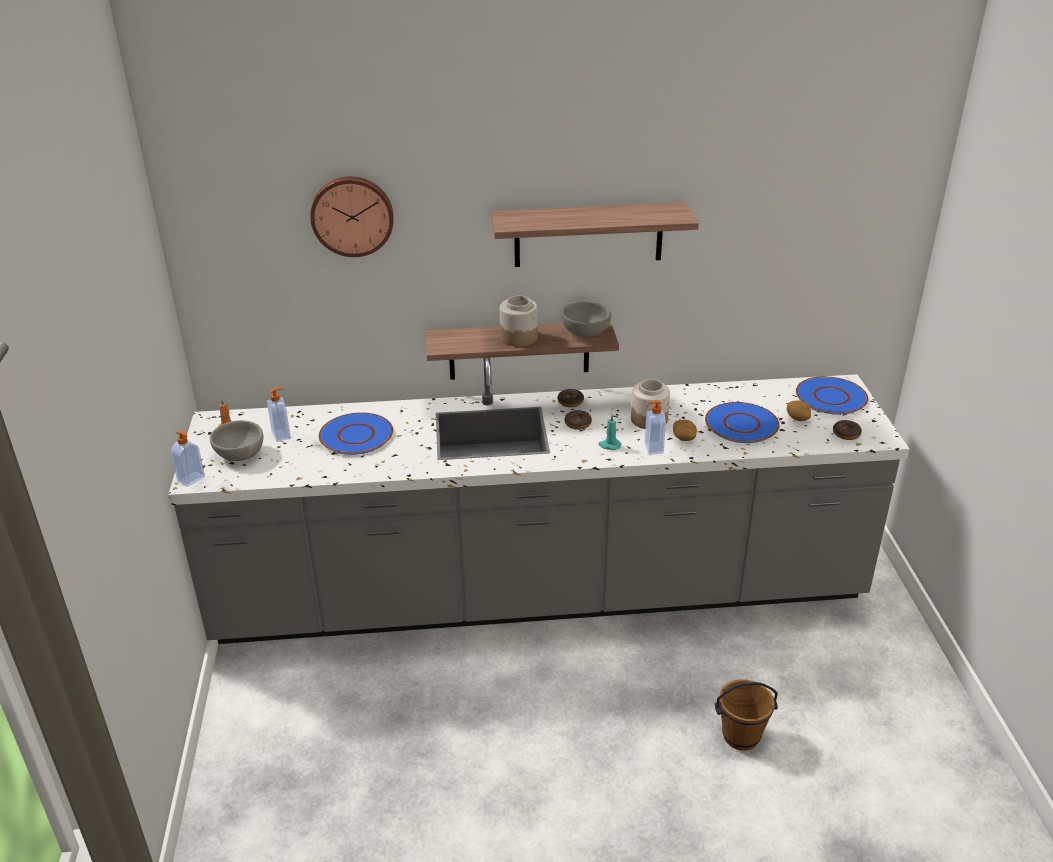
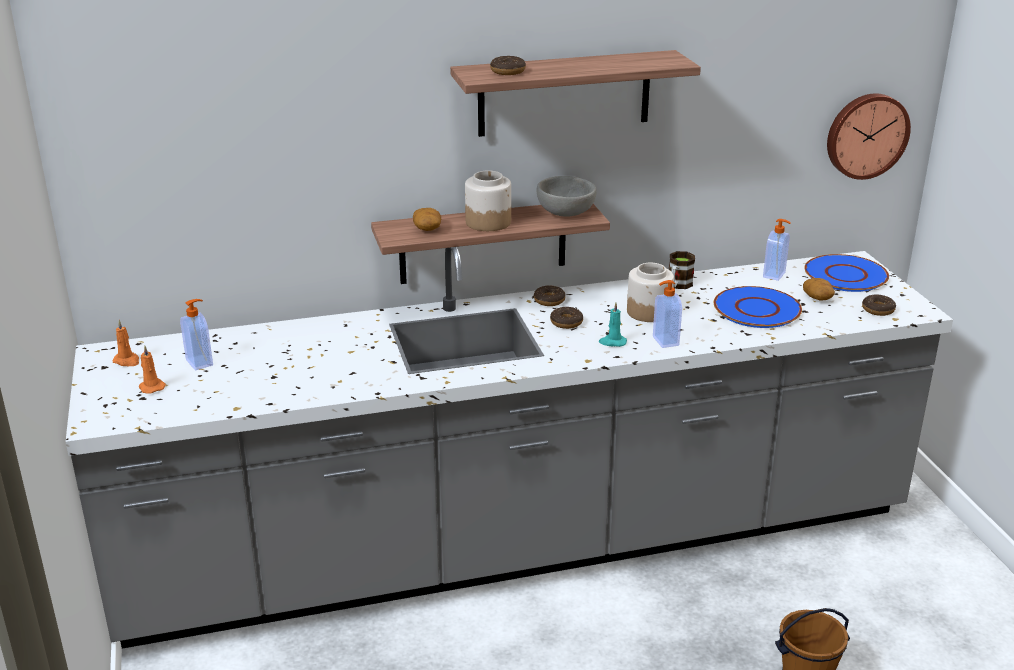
camera: 10 degrees left, 5 degrees down
(192, 479) = (94, 421): soap dispenser -> soap dispenser (775, 275)
(240, 453) = (151, 387): grey bowl -> orange candle
(352, 215) = (281, 77): wall clock -> wall clock (866, 135)
(356, 435) = (296, 355): blue plate -> none
(535, 219) = (508, 71): none -> donut
(682, 396) = (678, 285): none -> mug
(684, 437) = (697, 327): potato -> potato (427, 229)

